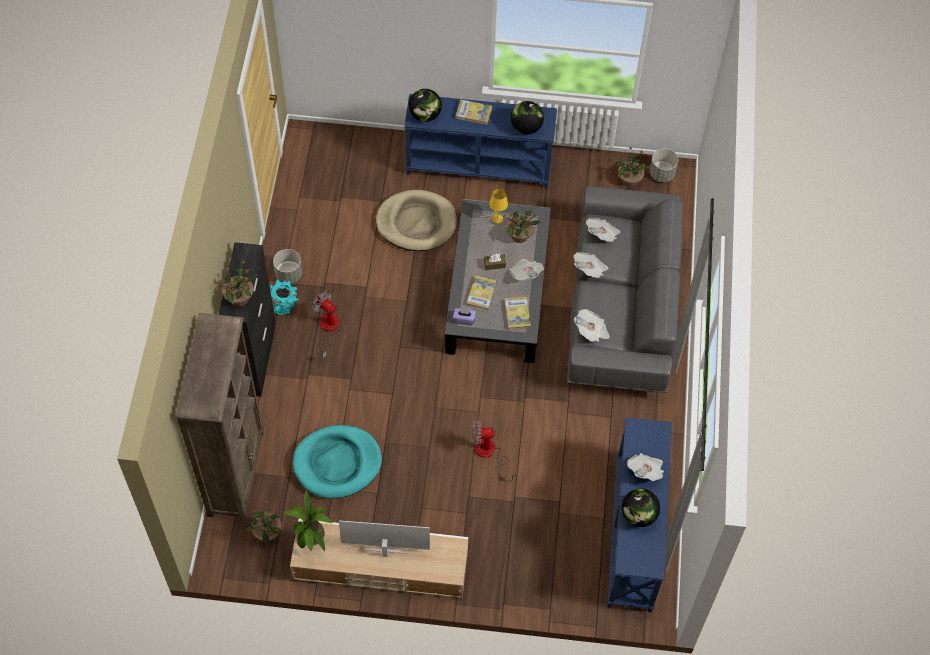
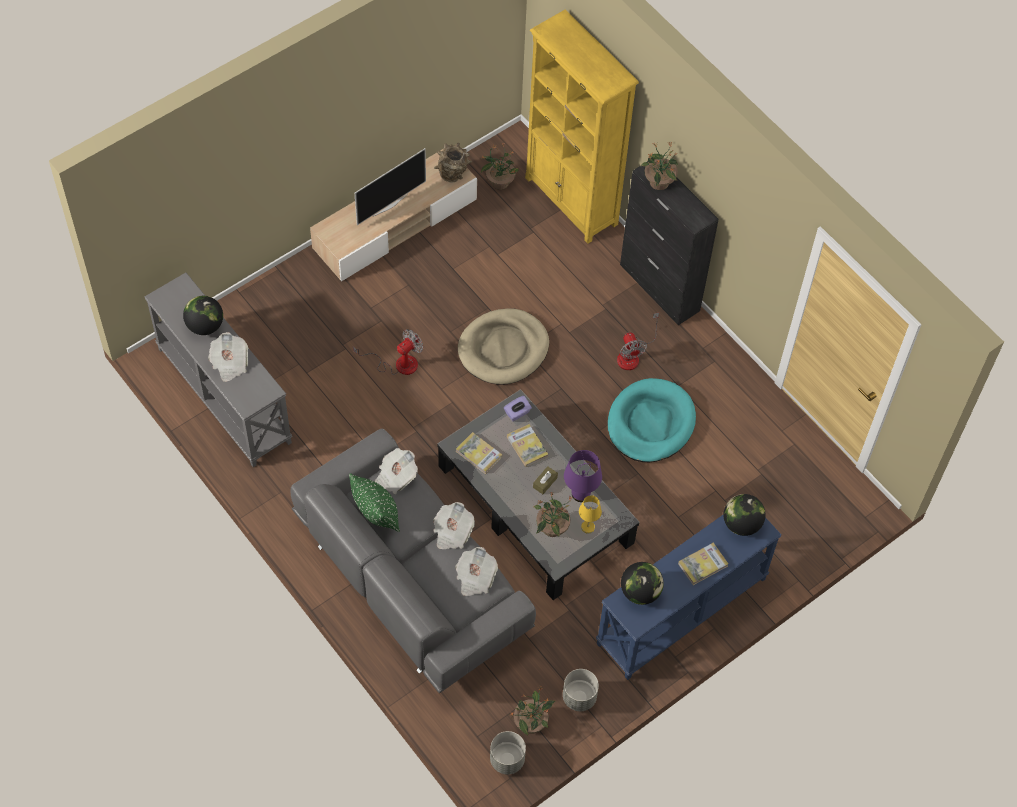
camera: 135 degrees right, 0 degrees up
(236, 472) = (571, 201): brown bookcase -> yellow bookcase
(284, 306) = (688, 344): turquoise vase -> none
(288, 274) = (718, 371): grey planter -> grey planter (579, 697)
(311, 537) = (453, 173): potted plant -> brown vase
(328, 329) = (632, 355): fan -> fan turned 75 degrees clockwise
(337, 463) = (506, 265): turquoise dog bed -> turquoise dog bed (650, 423)
(416, 223) = (671, 506): beige dog bed -> beige dog bed (503, 349)
(480, 240) = (581, 494): none -> purple table lamp
(525, 274) = (509, 496): newspaper -> none
(626, 321) = (376, 514): none -> green pillow
(635, 534) = (223, 395): blue console table -> grey console table

